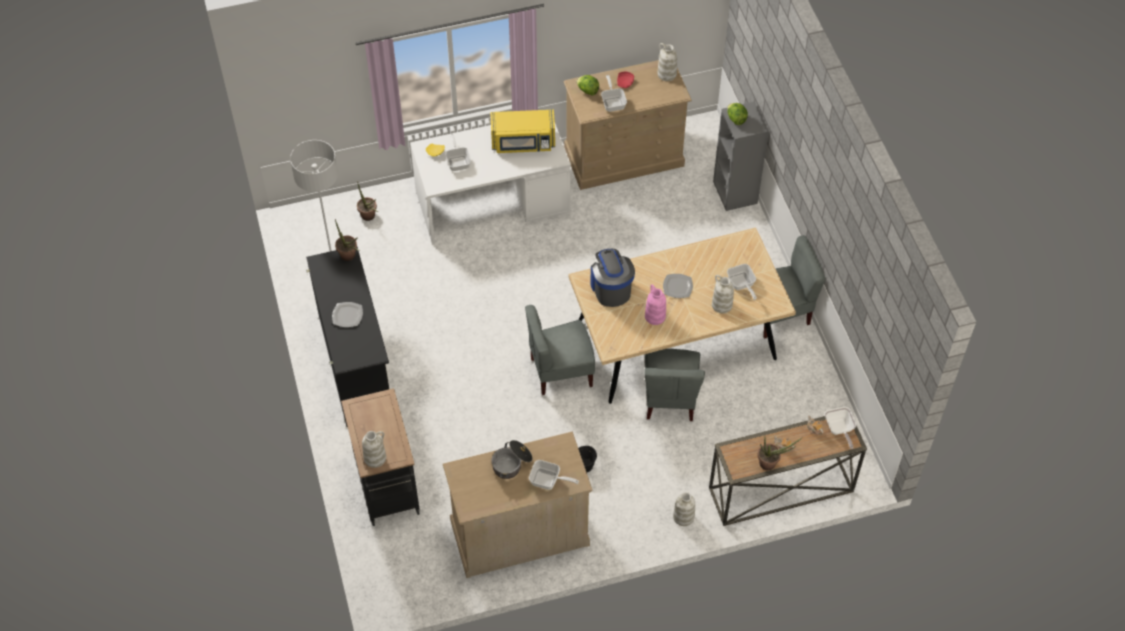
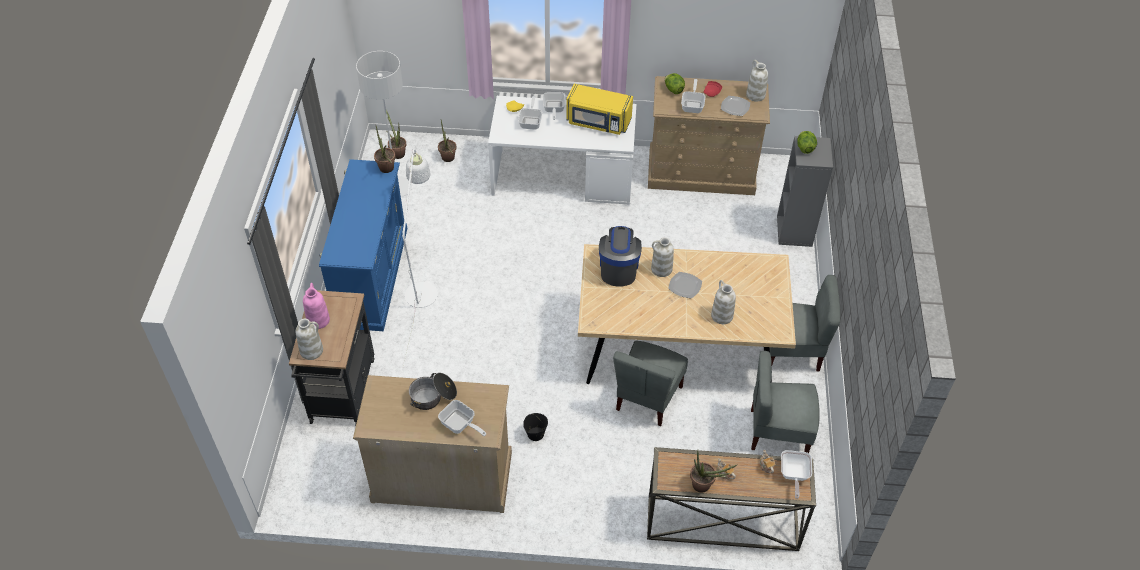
camera: 20 degrees right, 5 degrees down
(313, 225) = (397, 152): none -> potted plant
(347, 315) = (357, 218): plate -> plate (735, 107)
(356, 363) = (372, 276): black cabinet -> blue cabinet
(410, 359) = (422, 287): none -> white floor lamp
(560, 371) = (554, 340): grey chair -> grey chair (778, 432)
(654, 316) = (649, 306): pink vase -> pink vase (318, 320)
(683, 517) = (610, 516): white vase -> white vase (661, 269)
(741, 285) = (750, 303): frying pan -> frying pan (553, 110)

